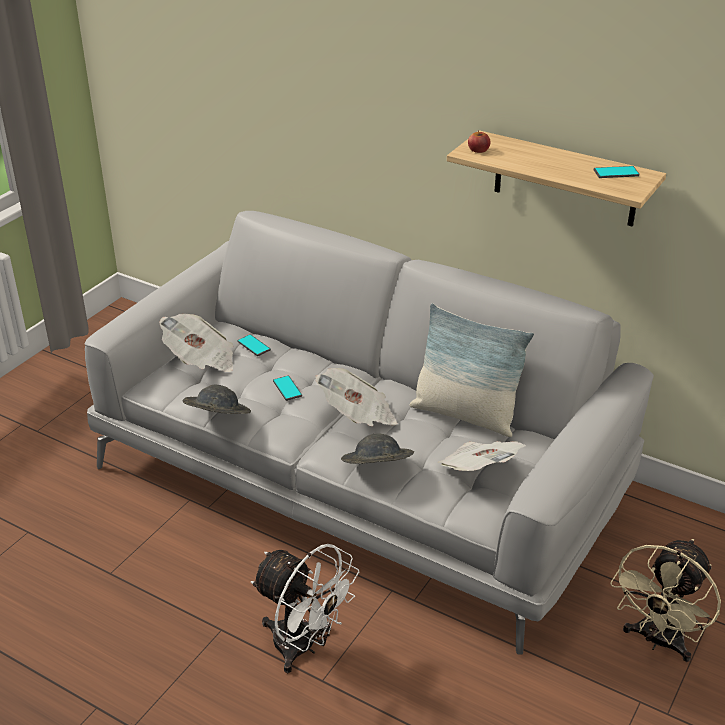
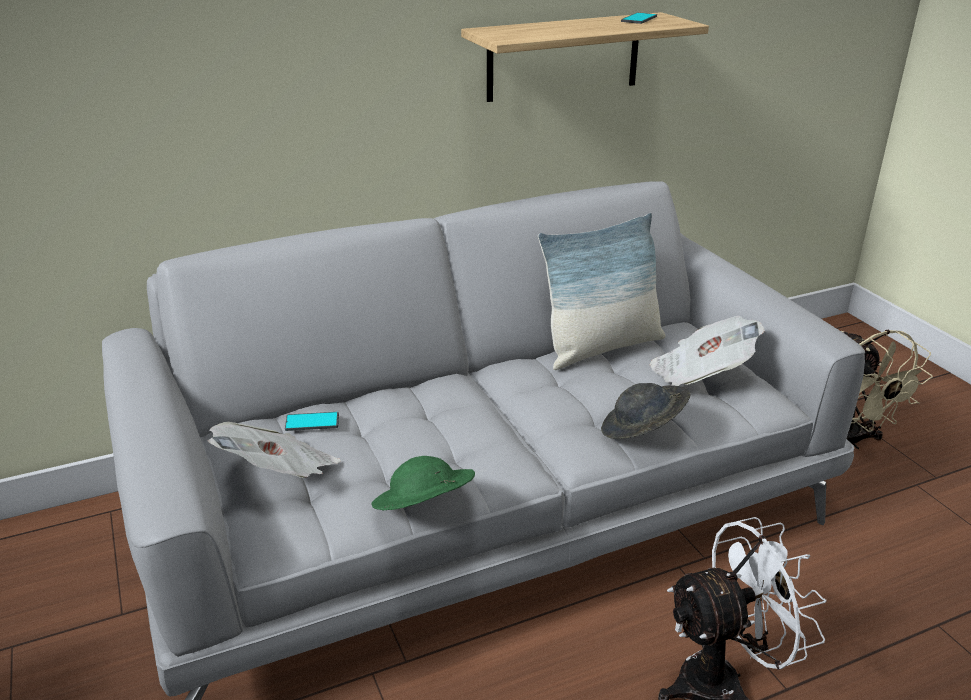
camera: 55 degrees left, 5 degrees down
(217, 418) = (423, 509): grey hat -> green hat
(287, 388) = (428, 432): phone -> none
(358, 416) = (536, 406): newspaper -> none
(478, 150) = (508, 35): apple -> none

